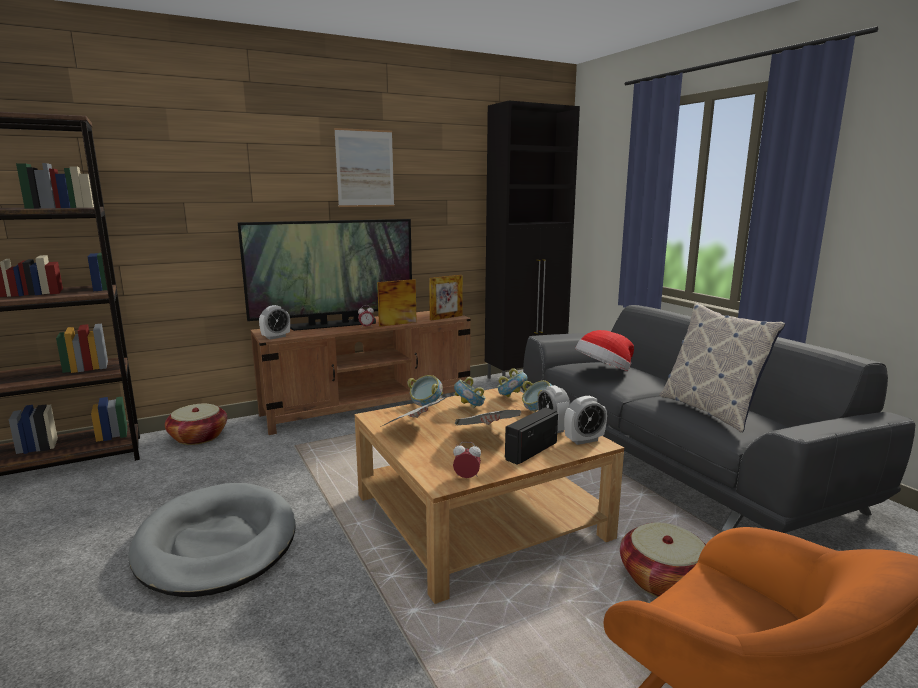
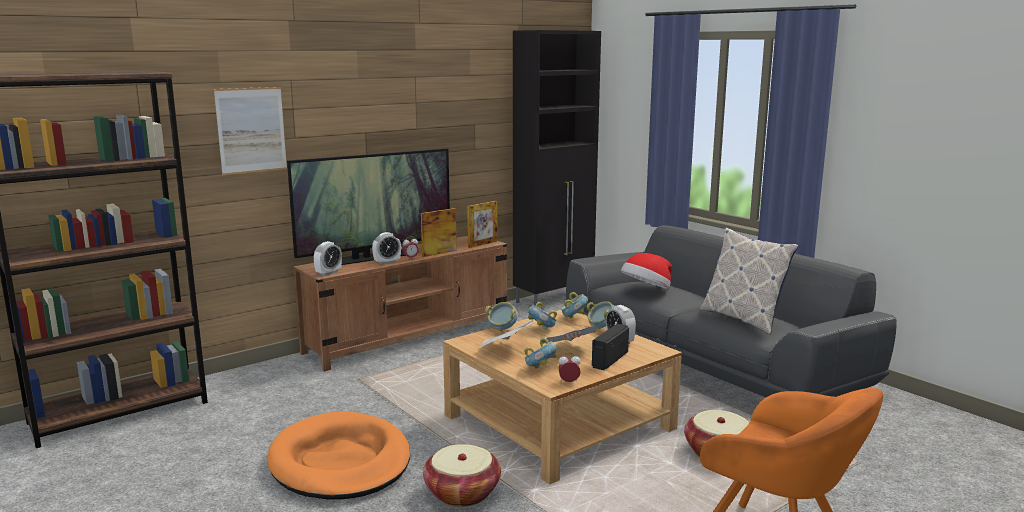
camera: 10 degrees left, 0 degrees up
(198, 437) = (252, 378): basket -> basket (462, 492)
(217, 544) = (340, 462): grey dog bed -> orange dog bed
(365, 168) = (399, 98): picture -> picture (251, 130)
(441, 456) = (540, 369): none -> bowl
(584, 440) = (648, 349): alarm clock -> alarm clock (387, 262)

